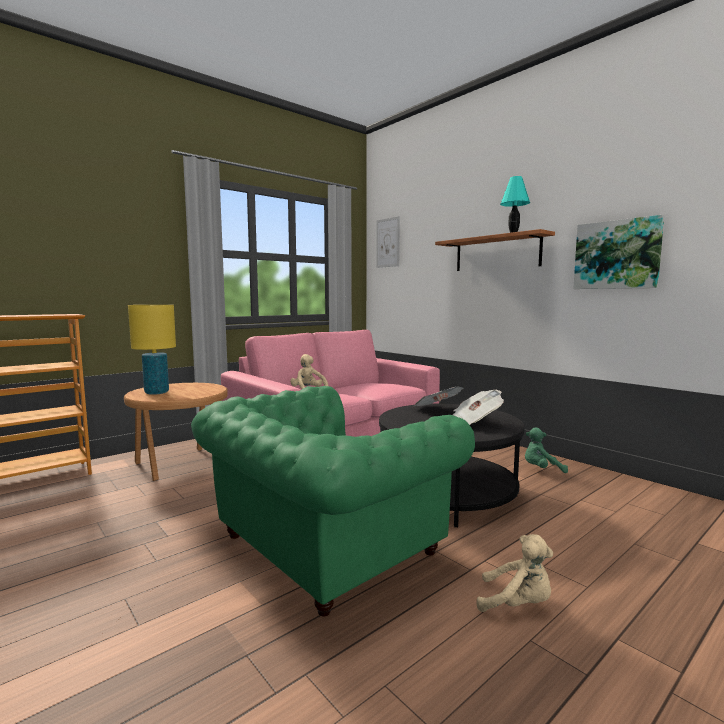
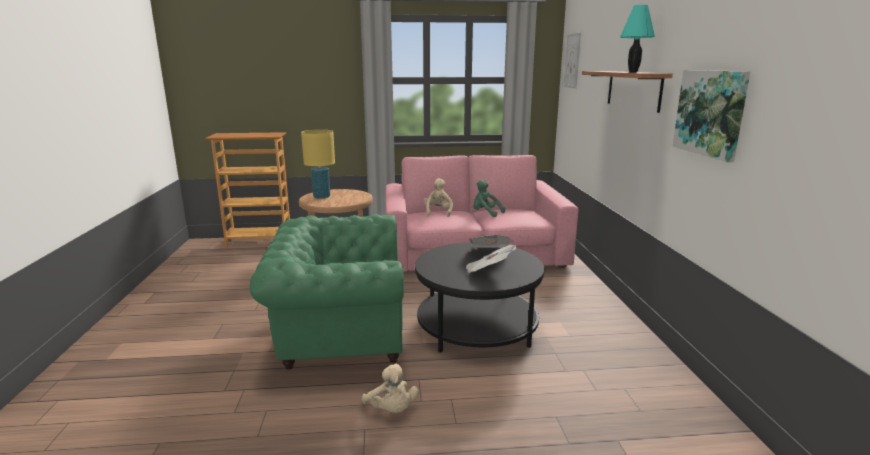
camera: 35 degrees right, 10 degrees up
(541, 469) = (601, 334): green plush toy -> green plush toy (485, 213)

